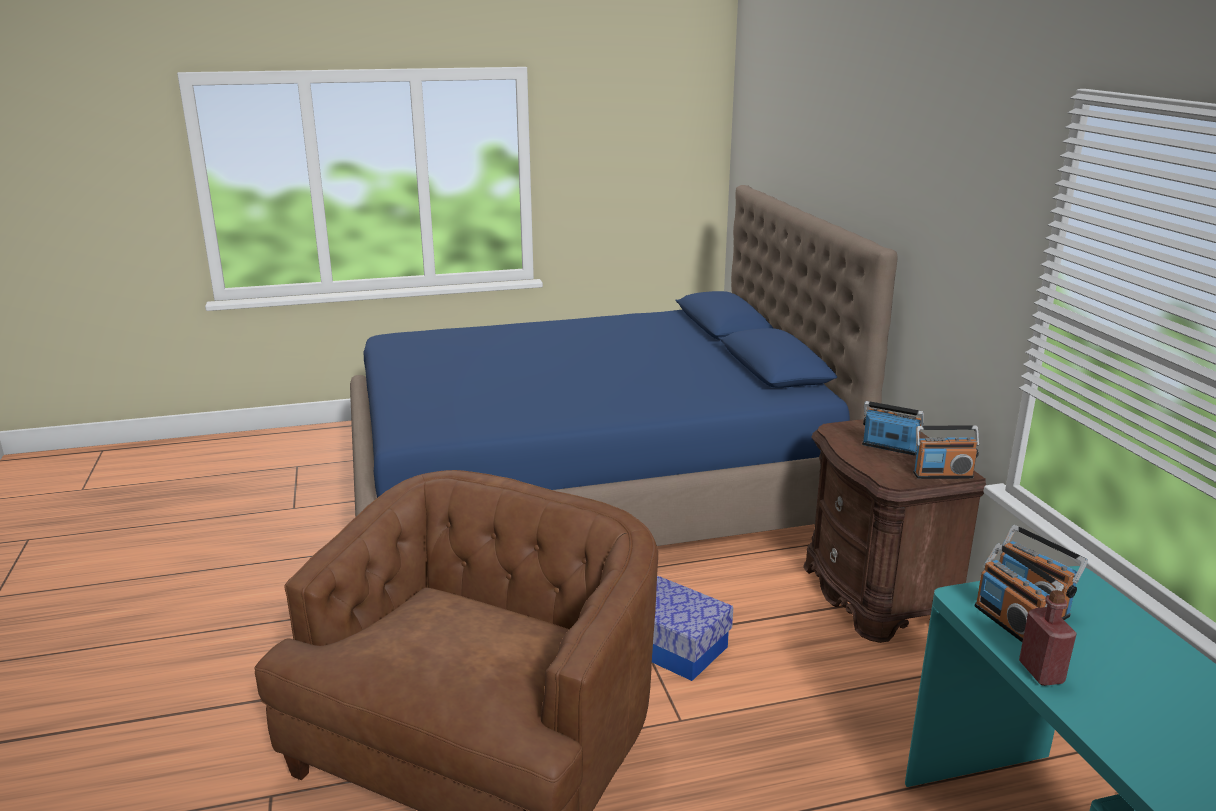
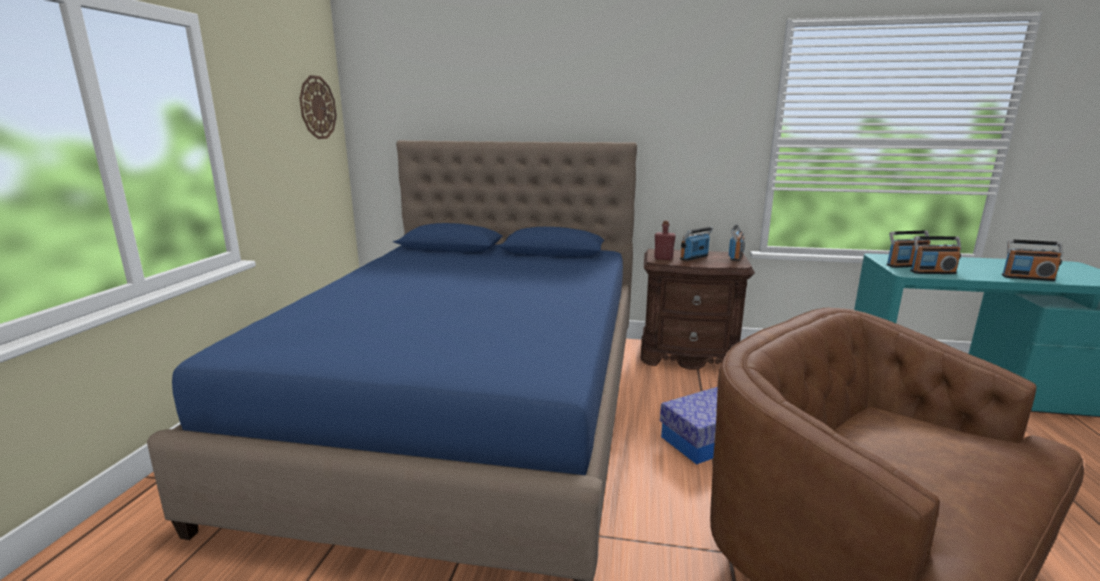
camera: 65 degrees left, 5 degrees down
(681, 137) = (317, 107): none -> wall clock
(1041, 672) = (980, 277): red bottle -> red bottle (663, 258)
(1115, 732) = (1027, 278): none -> radio

